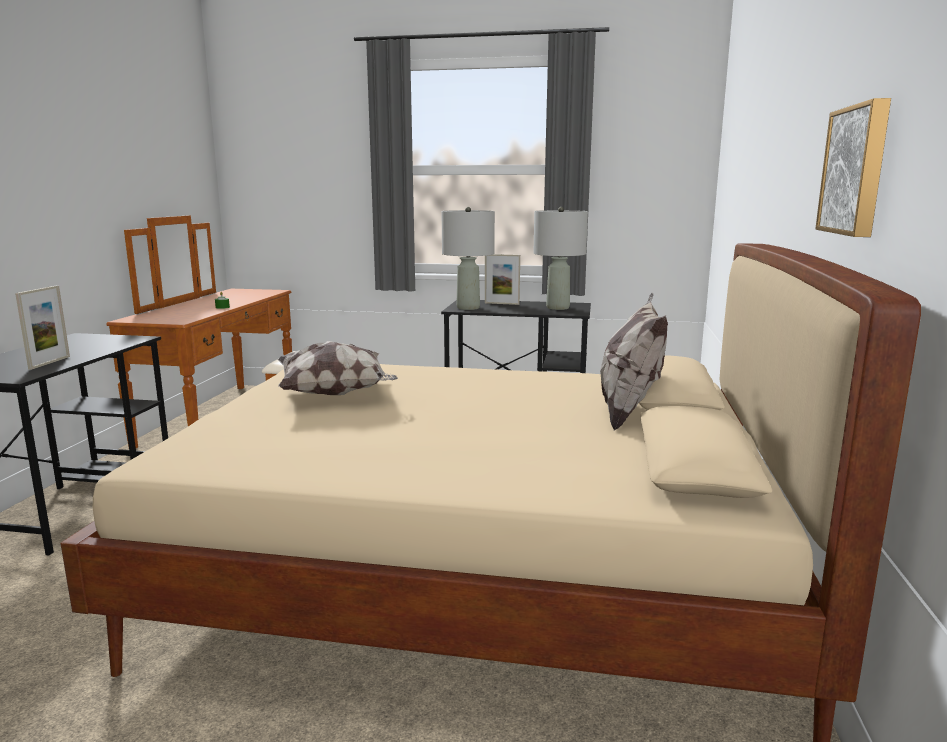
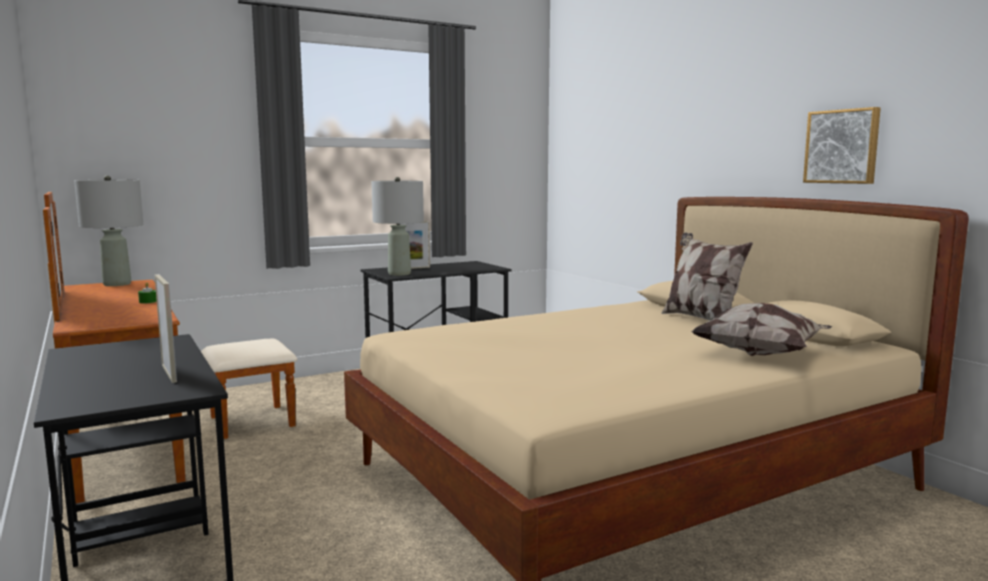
camera: 40 degrees left, 5 degrees down
(336, 394) = (502, 346): pillow -> pillow (761, 354)
(557, 307) = (467, 266): grey table lamp -> grey table lamp (116, 284)

